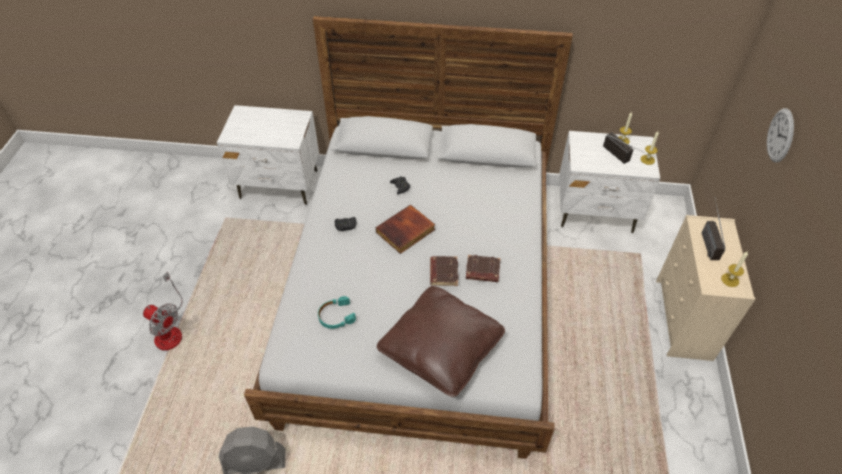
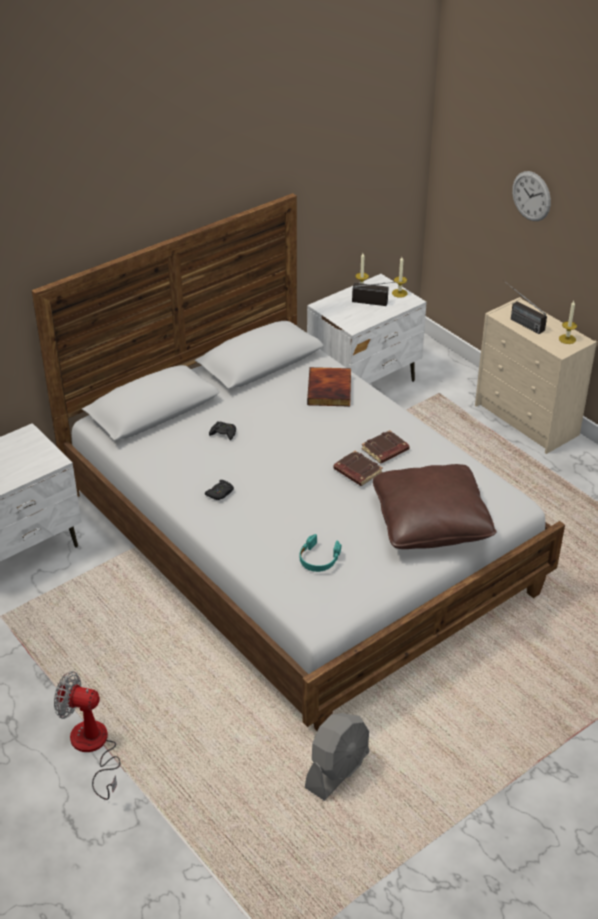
camera: 45 degrees left, 10 degrees down
(169, 330) = (93, 748): fan -> fan turned 150 degrees counterclockwise
(406, 231) = (281, 463): book -> book (330, 390)

